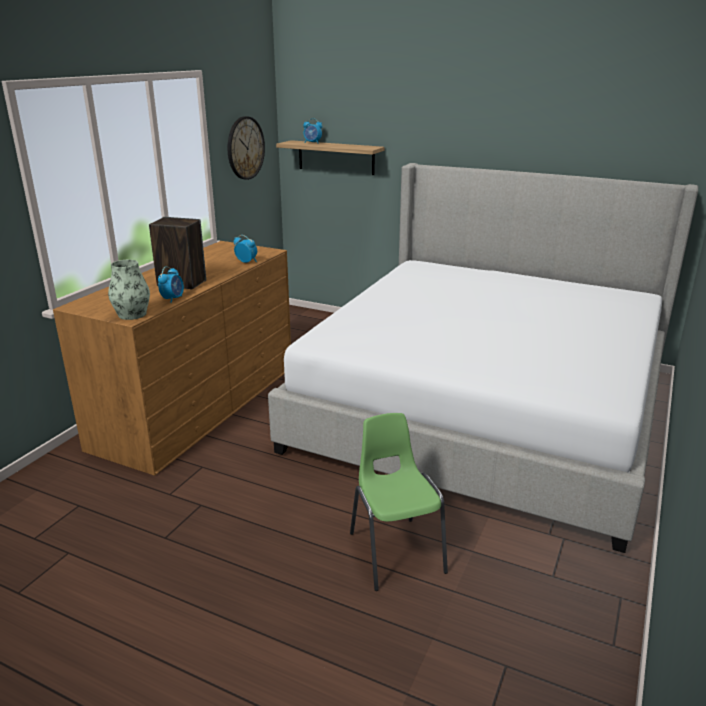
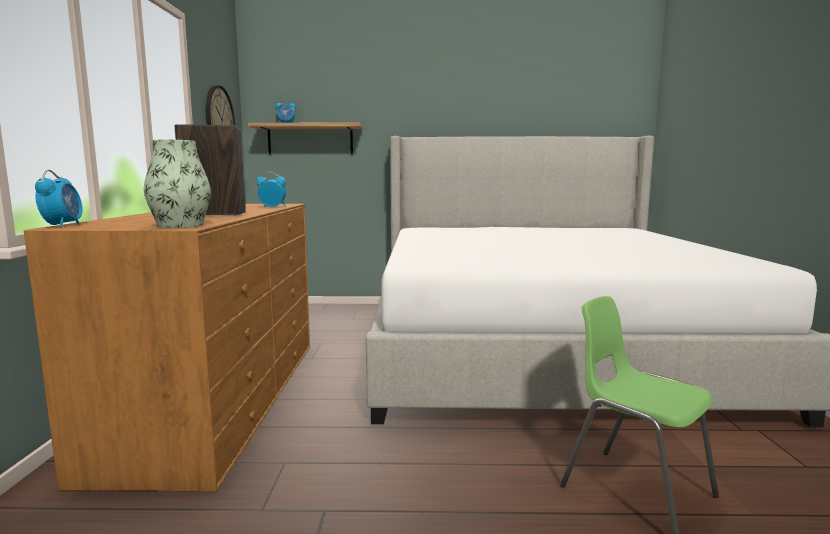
camera: 25 degrees left, 15 degrees down
(173, 299) = (223, 218): alarm clock -> alarm clock (63, 225)

